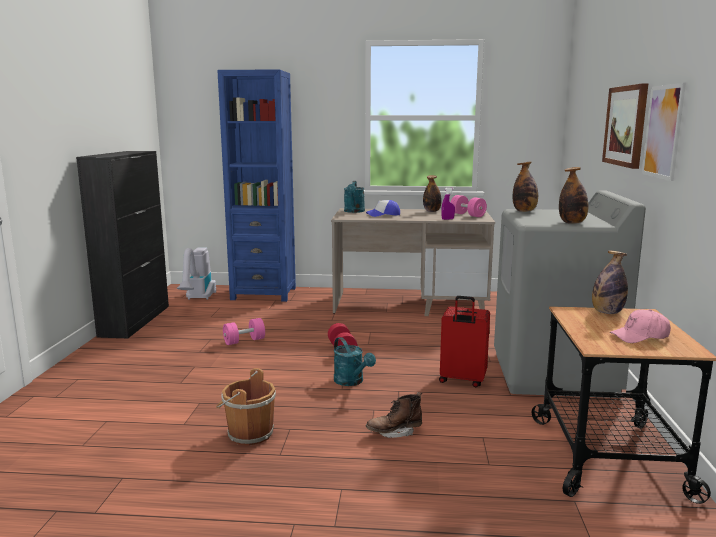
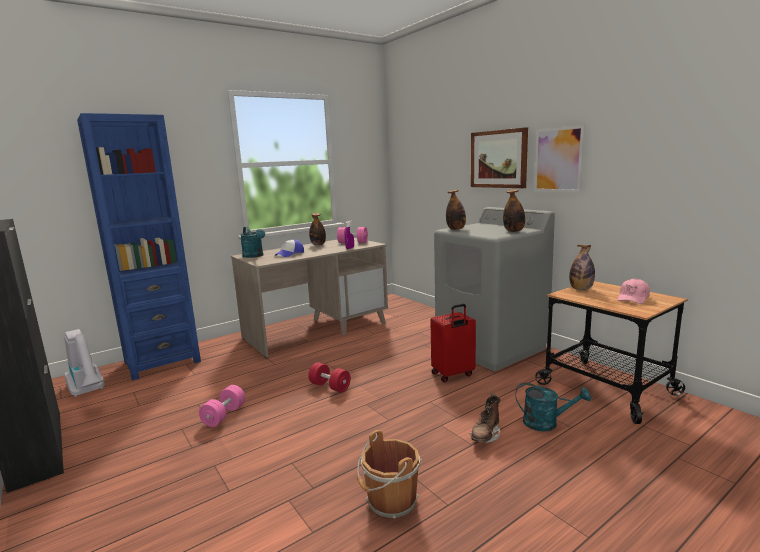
camera: 40 degrees left, 0 degrees up
(352, 382) = (386, 410): turquoise watering can -> turquoise watering can (546, 423)

